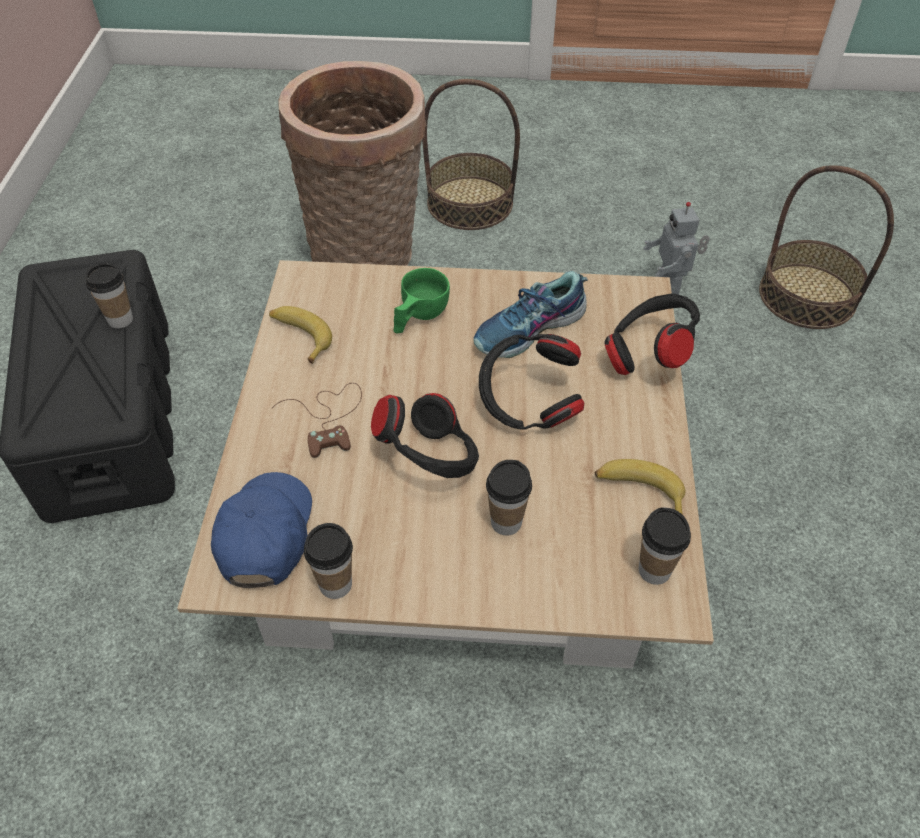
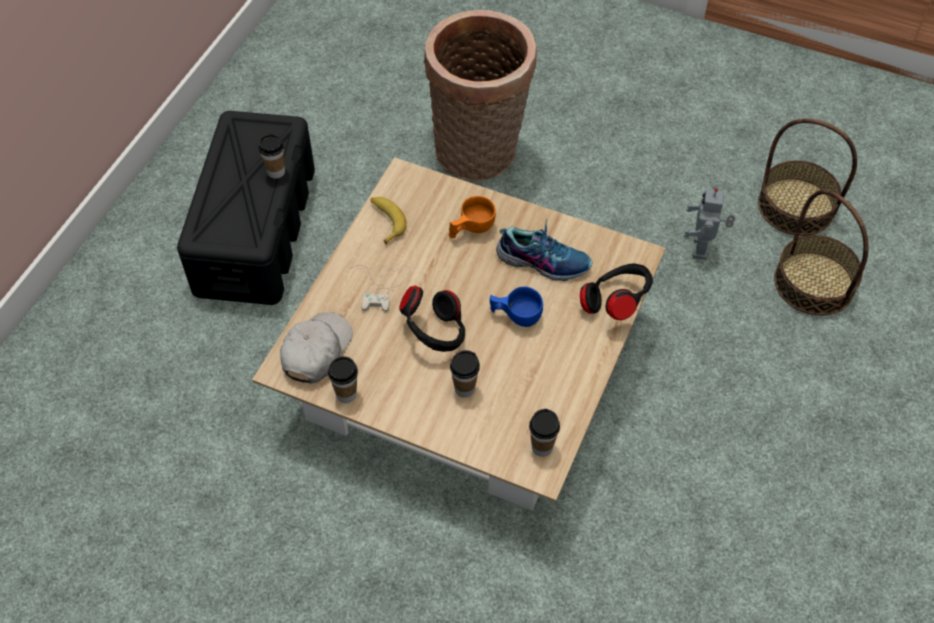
camera: 20 degrees right, 5 degrees up
(265, 535) = (316, 351): blue cap -> white cap
(329, 418) = (383, 286): brown game controller -> white game controller
(418, 317) = (471, 229): green cup -> orange cup
(470, 203) = (580, 125): basket -> basket (796, 206)
(528, 406) = (515, 316): black headphones -> blue cup
(530, 330) = (543, 261): shoe -> shoe turned 150 degrees counterclockwise
(639, 491) = (559, 395): banana -> none

